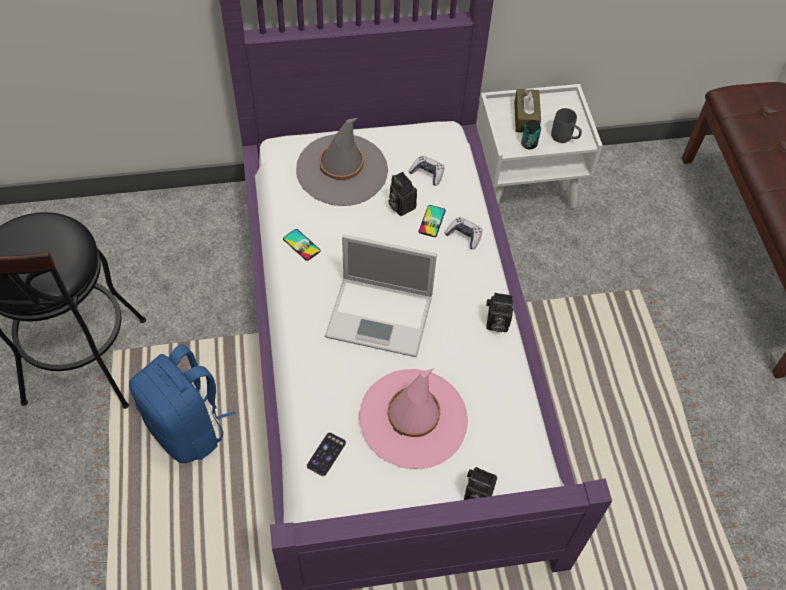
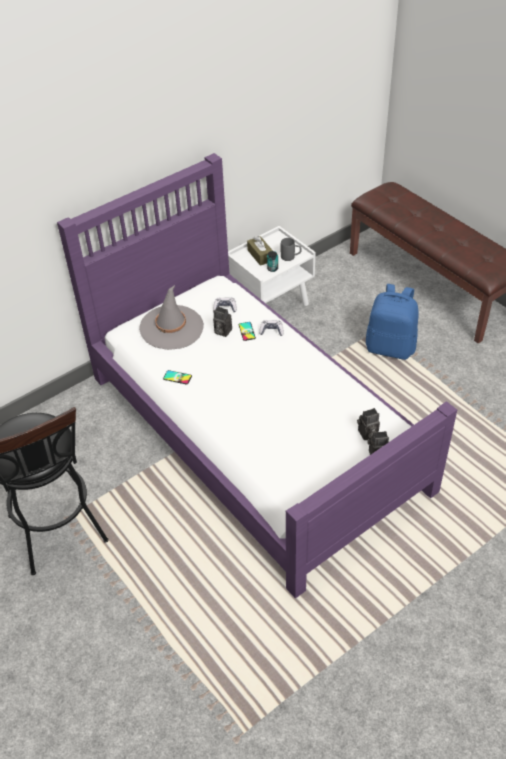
camera: 25 degrees left, 10 degrees down
(188, 428) = (158, 532): blue backpack -> blue backpack (390, 347)
(326, 454) = (277, 477): phone -> none
(381, 316) = (255, 393): laptop -> none
(413, 419) = (313, 435): pink hat -> none
(496, 323) = (323, 367): camera -> camera (367, 434)

